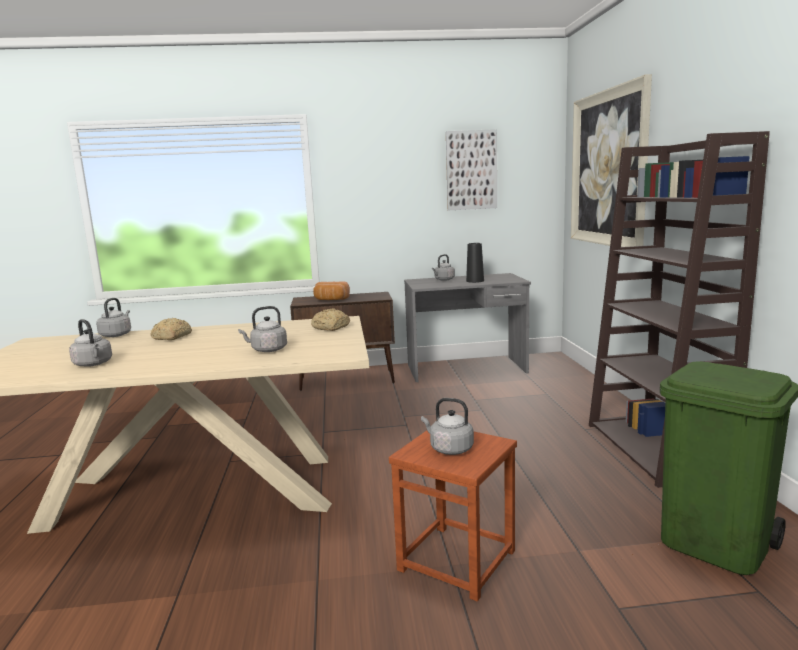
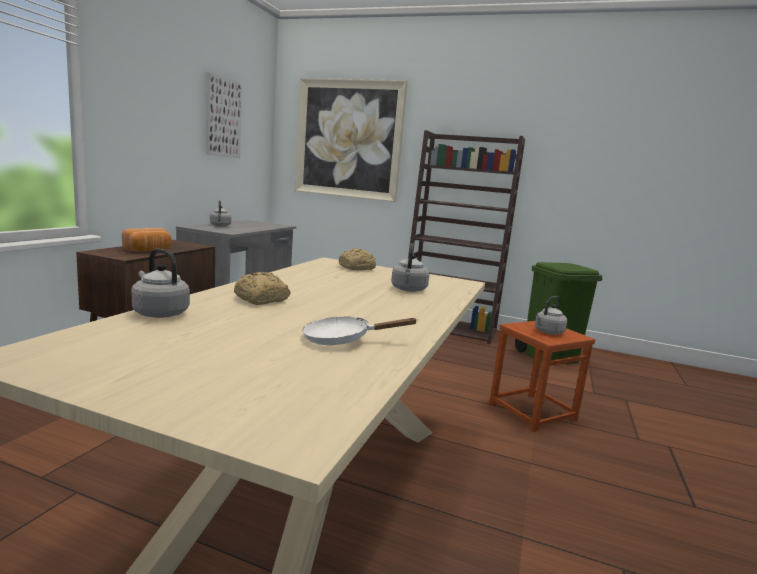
camera: 65 degrees left, 0 degrees up
(93, 364) = (343, 340): grey kettle -> white frying pan
(475, 281) = (253, 226): black vase -> none

